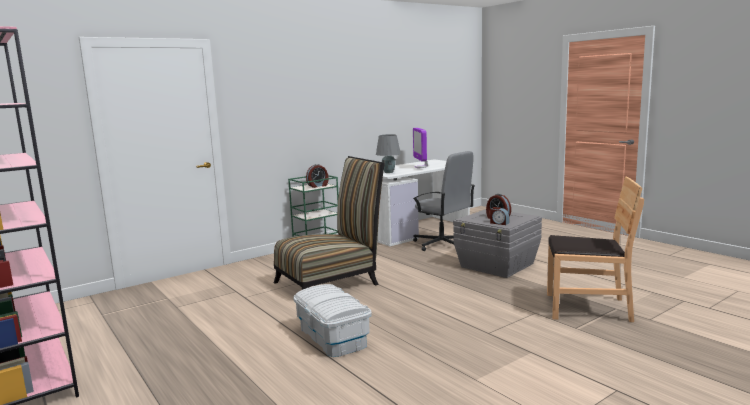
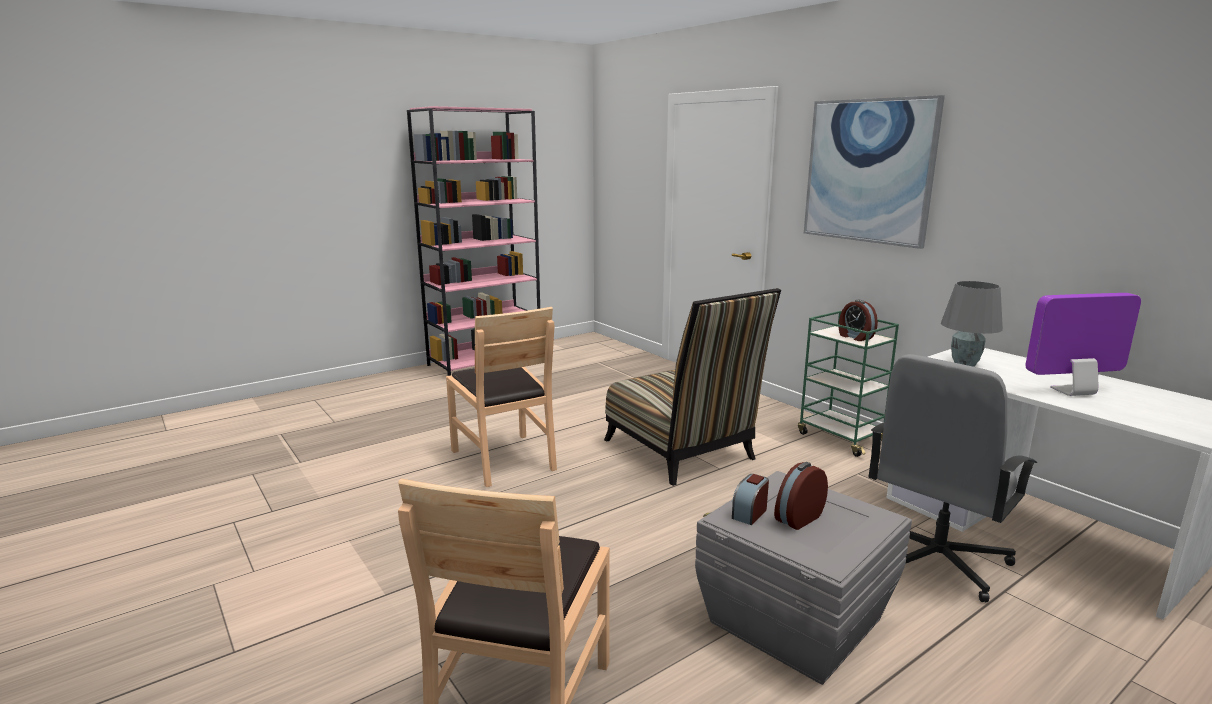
camera: 90 degrees right, 5 degrees up
(287, 93) = (868, 171): none -> picture
(333, 337) = (504, 459): white storage box -> brown chair

